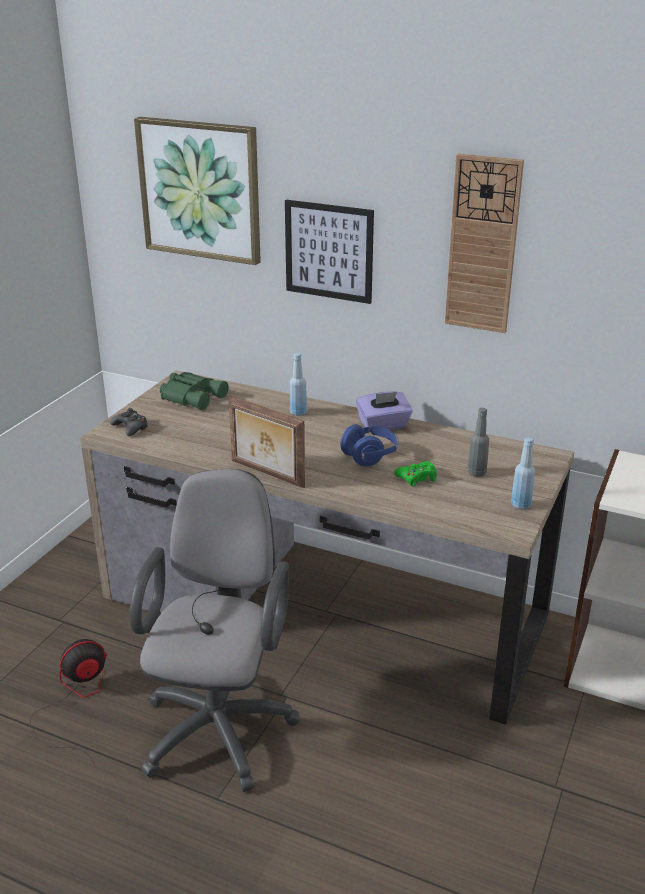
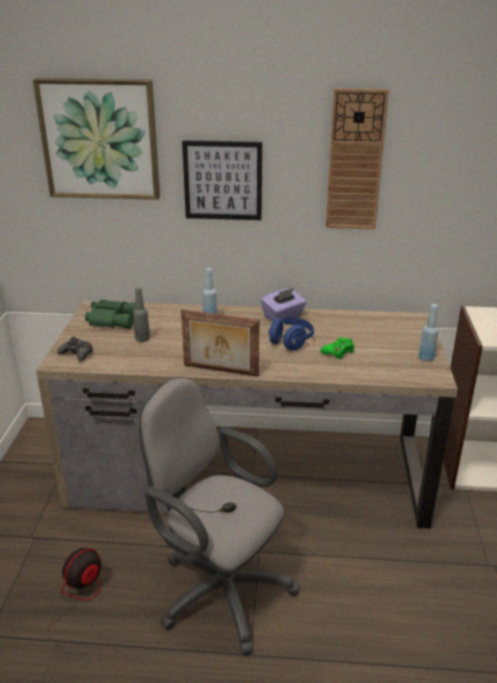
camera: 20 degrees left, 0 degrees up
(220, 723) = (218, 589): grey office chair -> grey office chair turned 45 degrees counterclockwise
(477, 473) = (377, 340): grey bottle -> grey bottle (142, 339)

